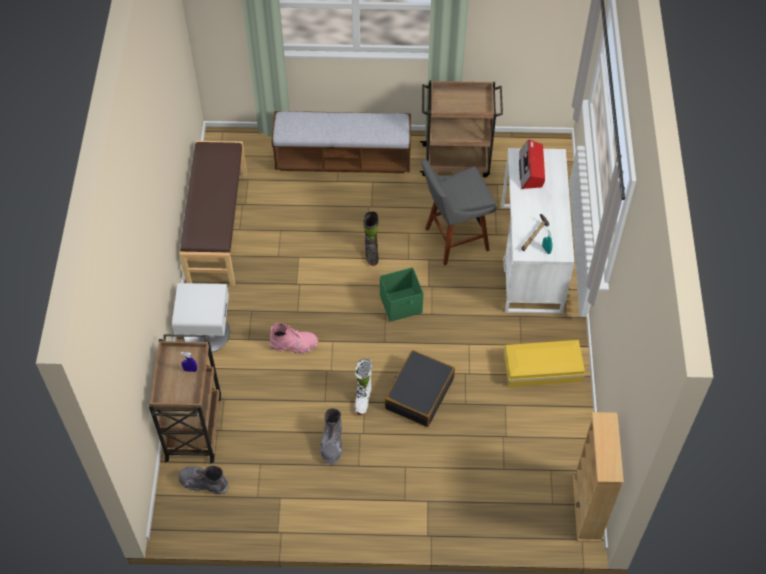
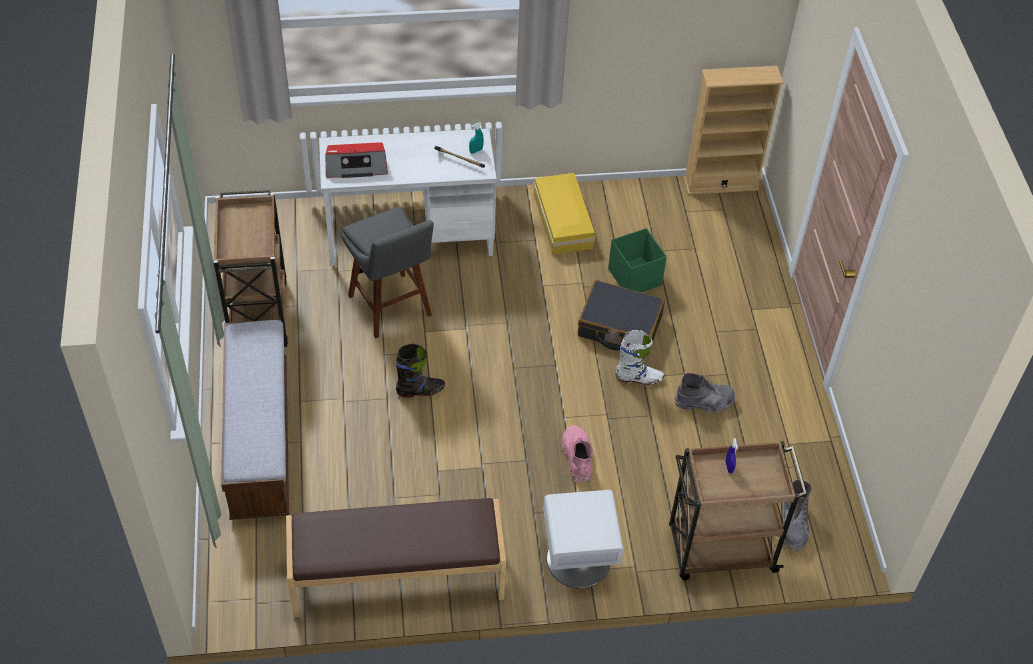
camera: 100 degrees left, 5 degrees down
(401, 304) = (497, 352): green storage box -> green storage box (634, 276)

